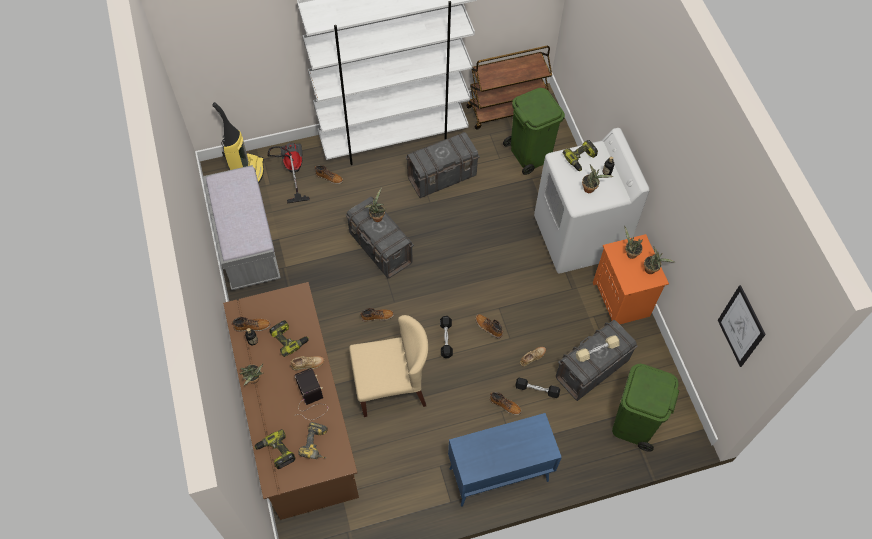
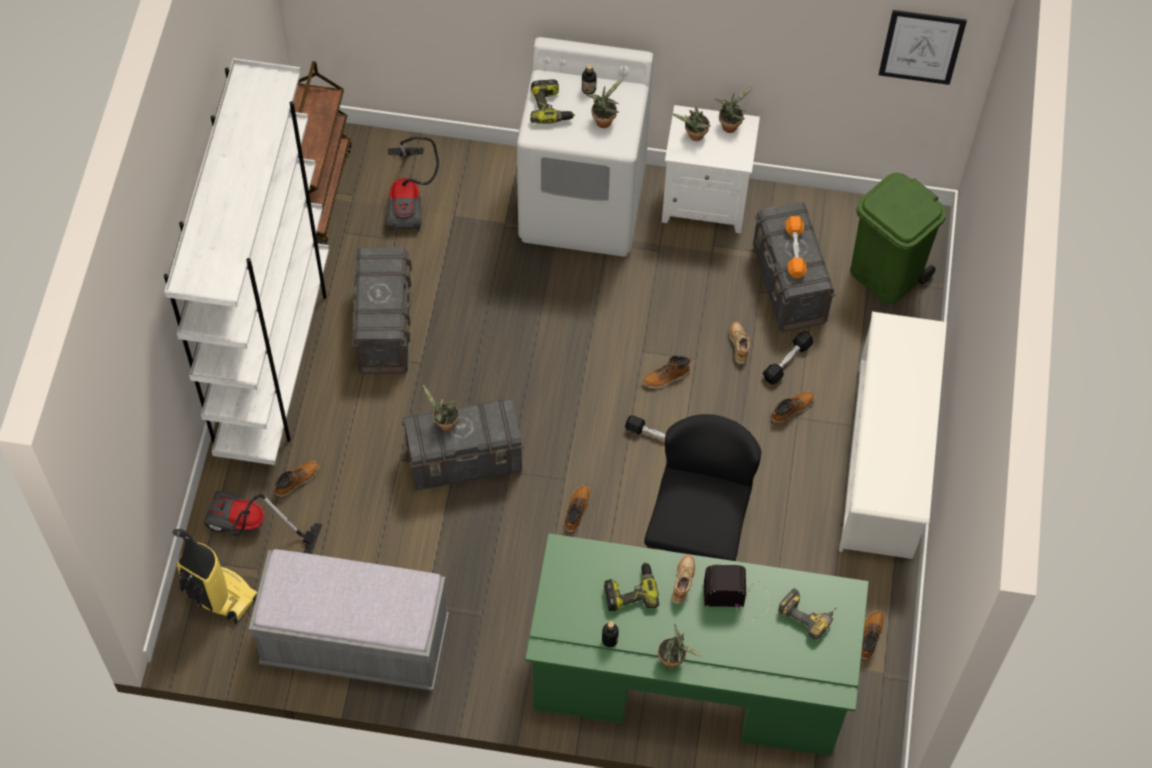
camera: 65 degrees left, 0 degrees up
(252, 326) = (585, 632): boot -> boot (869, 637)
(276, 452) = (796, 670): power drill -> none
(298, 419) = (689, 678): brown desk -> green desk
(391, 386) = (696, 537): beige chair -> black chair
(498, 475) = (885, 461): blue cabinet -> white shoe rack
(529, 153) = (409, 198): green trash can -> vacuum cleaner
(596, 351) = (795, 251): beige dumbbell -> orange dumbbell
(622, 300) = (706, 201): orange nightstand -> white nightstand

